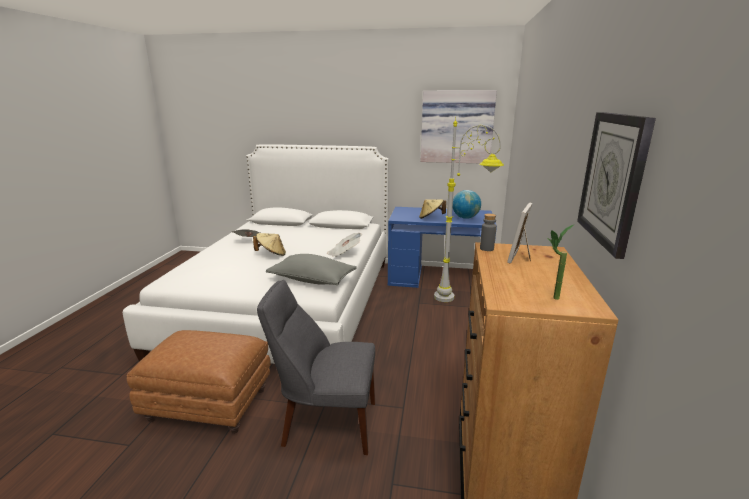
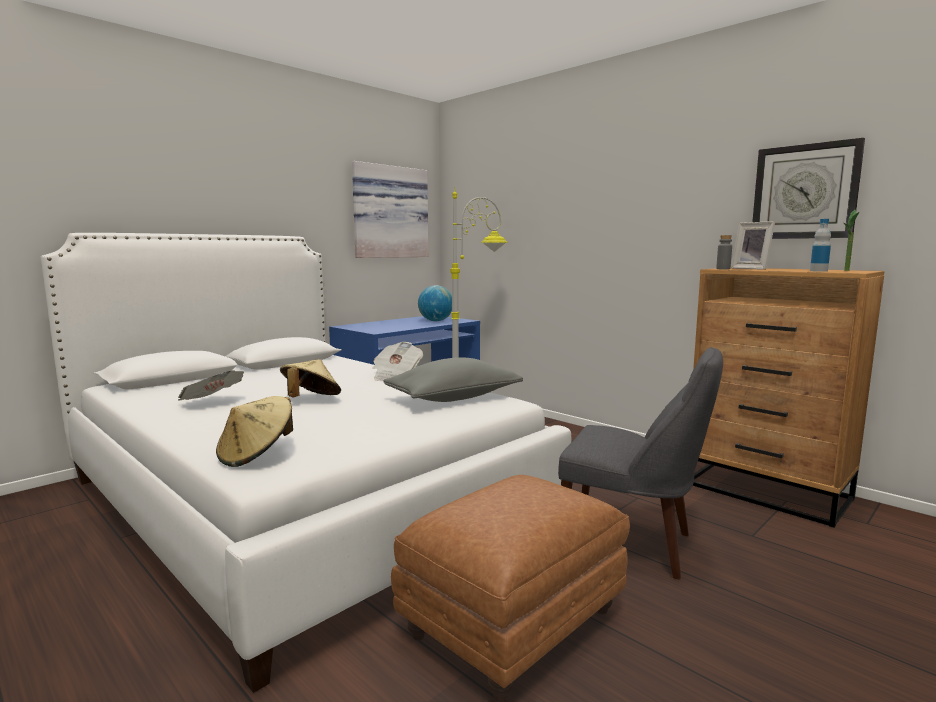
camera: 55 degrees left, 10 degrees down
(325, 423) = (632, 544): grey chair -> grey chair turned 105 degrees counterclockwise
(431, 217) = (406, 326): beige hat -> beige hat (256, 455)
(507, 286) = (818, 271): none -> bottle

